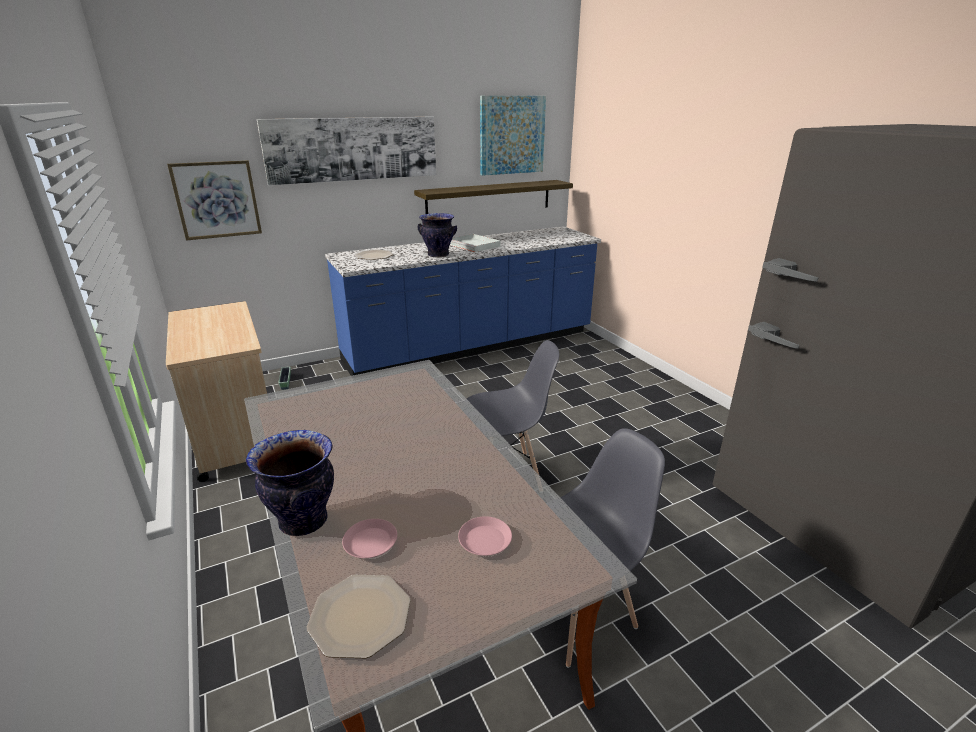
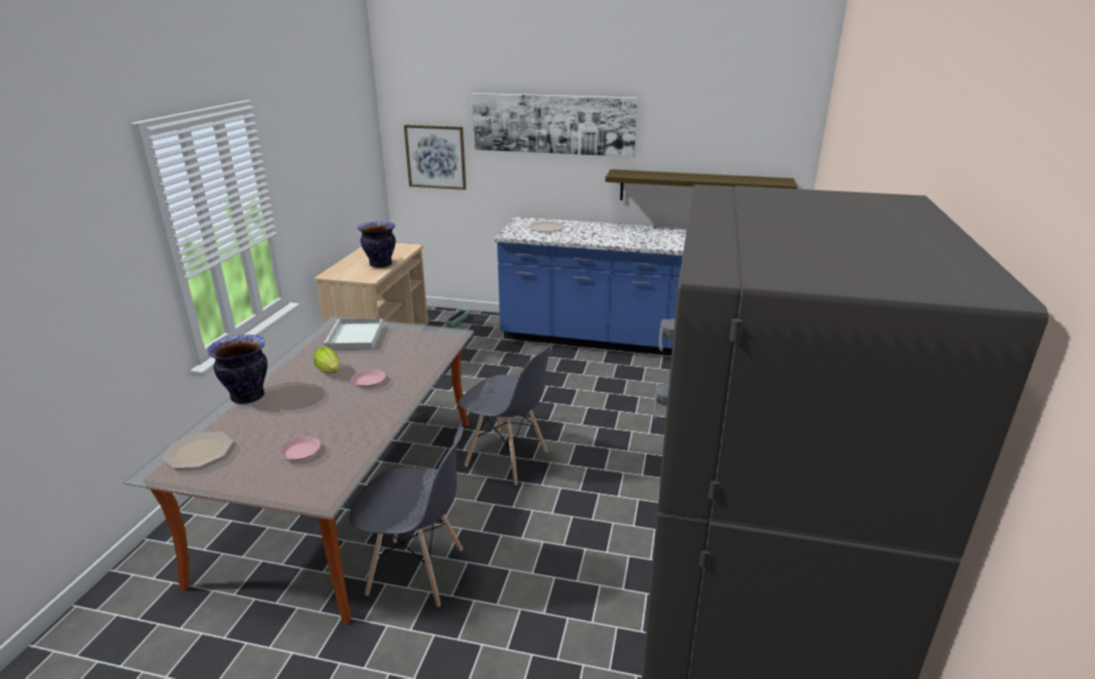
camera: 40 degrees right, 0 degrees up
(358, 450) = (330, 372): none -> lettuce
(370, 542) = (255, 422): pink plate -> pink plate (369, 381)
(438, 255) = (597, 239): vase -> vase (381, 265)
(475, 245) = (651, 237): white tray -> white tray (355, 338)
(511, 135) = (734, 122): picture -> none

